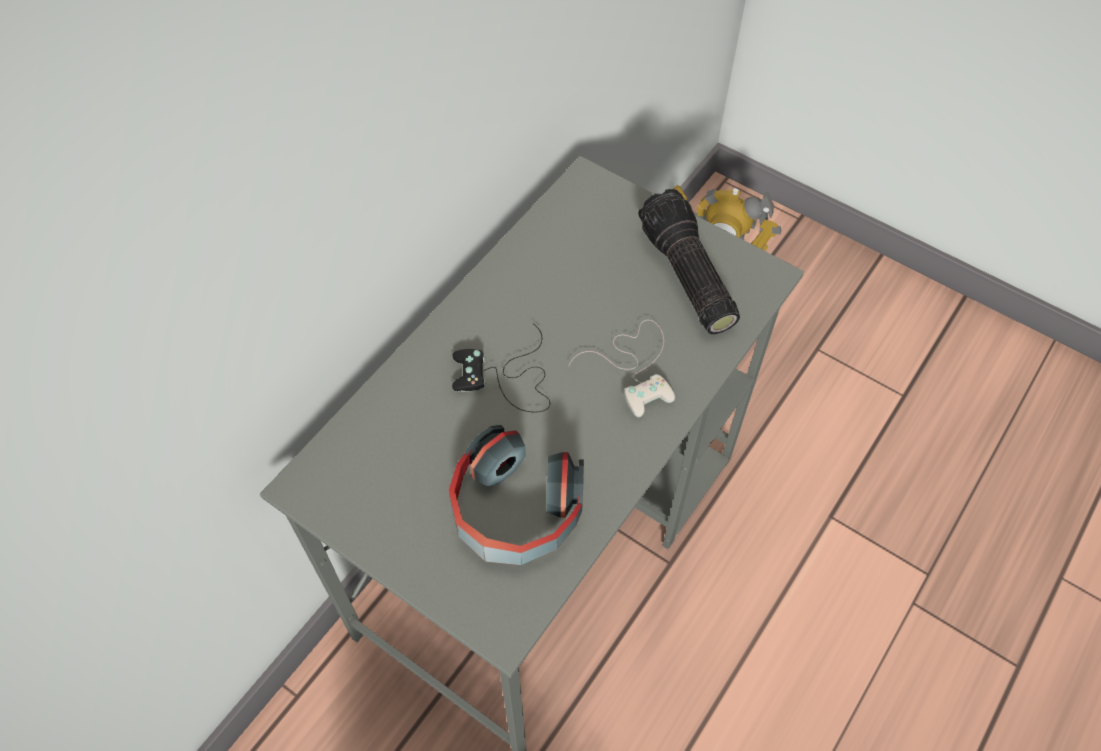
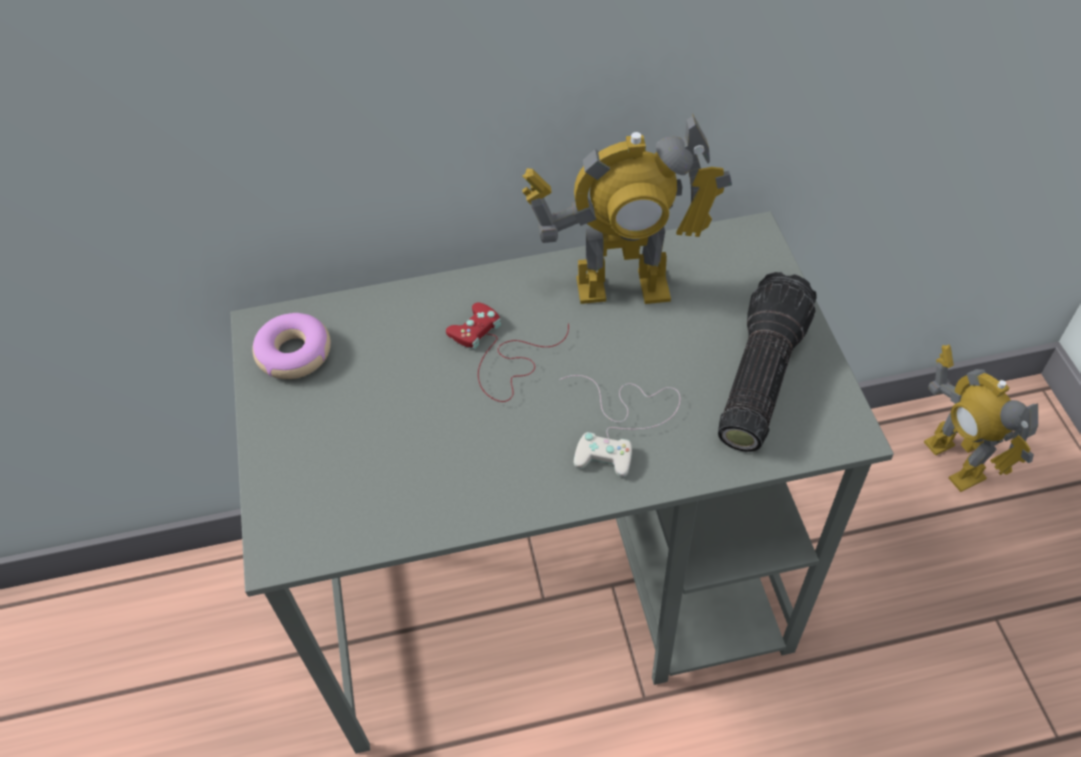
camera: 45 degrees right, 5 degrees down
(352, 487) = (294, 353): none -> donut
(507, 378) = (501, 355): black game controller -> red game controller
(514, 511) = (389, 465): headphones -> none
(539, 272) = (623, 287): none -> toy robot

